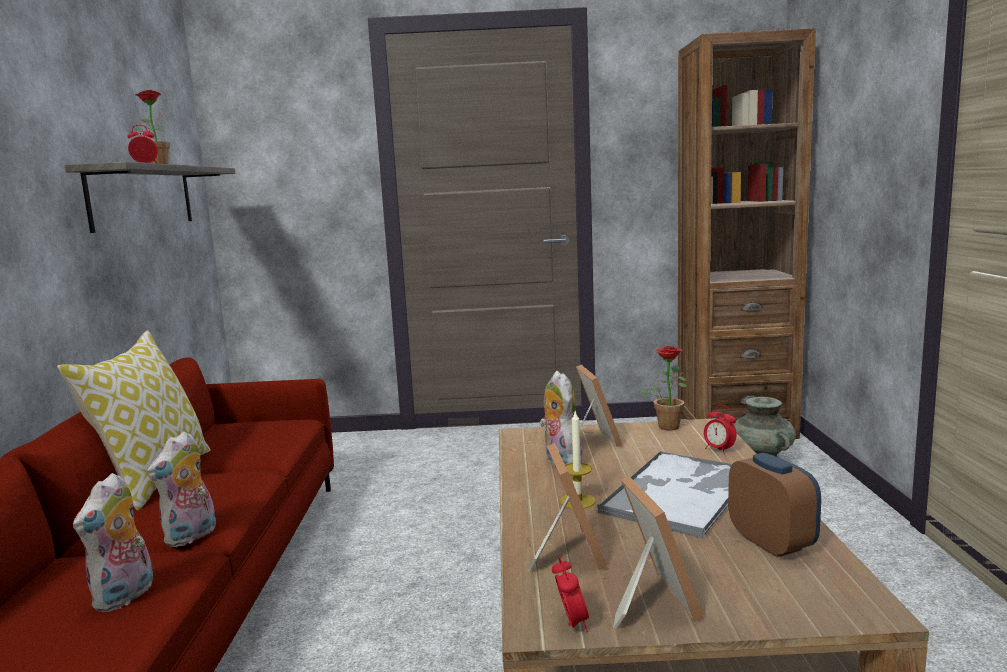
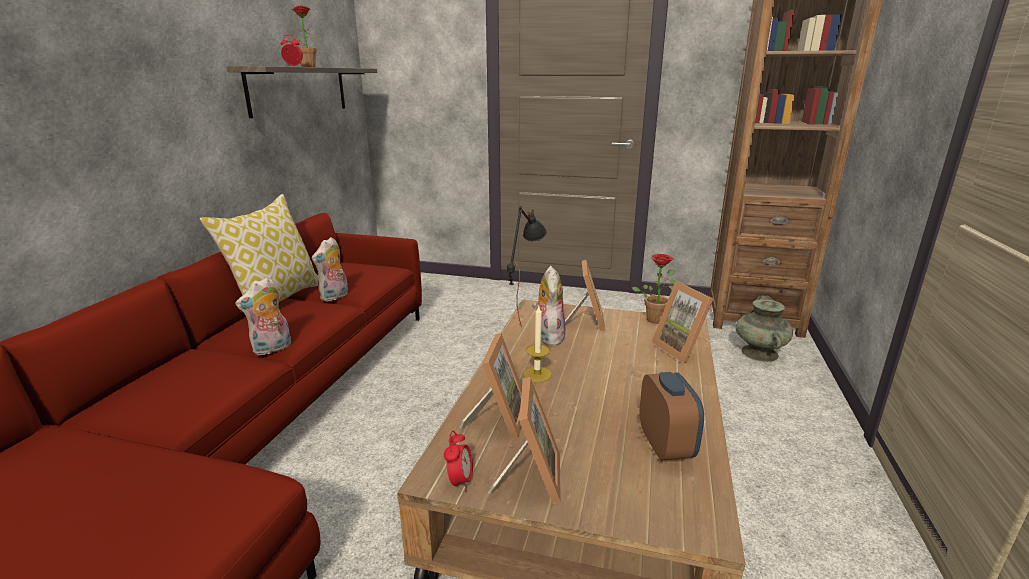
camera: 15 degrees right, 10 degrees up
(125, 597) = (205, 387): plush toy -> plush toy (335, 297)
(514, 445) = (523, 315): none -> black table lamp
(679, 493) = (622, 383): tray -> none
(719, 450) = (682, 349): alarm clock -> picture frame

